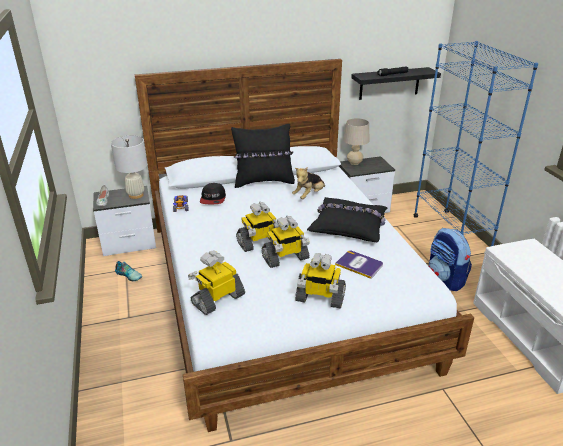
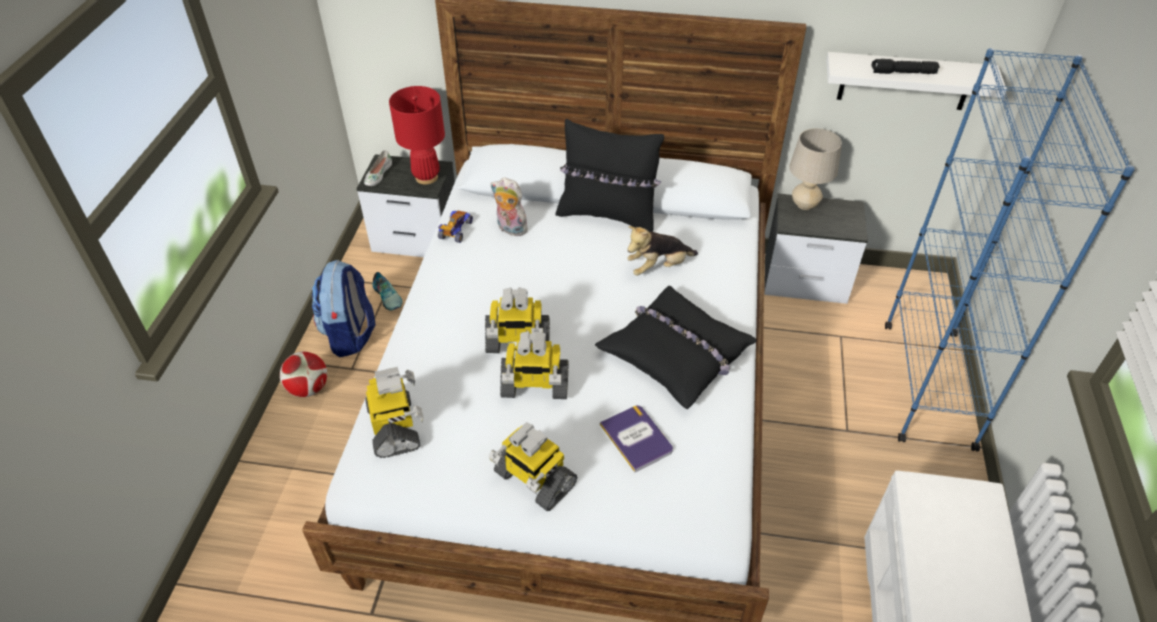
camera: 25 degrees right, 15 degrees up
(105, 336) = (308, 388): none -> football
(135, 195) = (426, 177): white table lamp -> red table lamp
(213, 199) = (510, 229): cap -> plush toy
(217, 299) = (395, 427): toy robot -> toy robot turned 90 degrees clockwise
(389, 83) = (905, 81): black shelf -> white shelf
(445, 279) = (849, 474): backpack -> backpack (350, 335)

